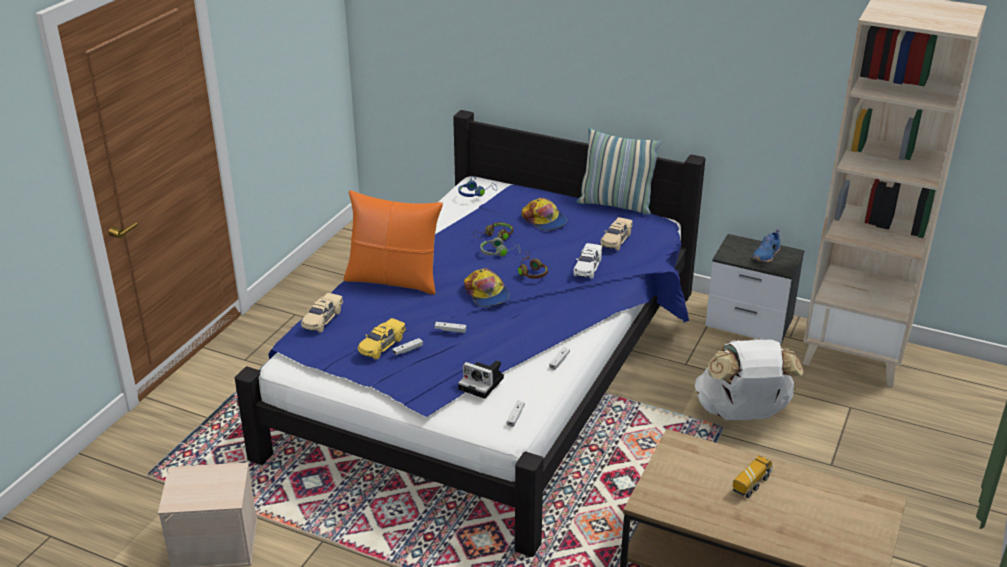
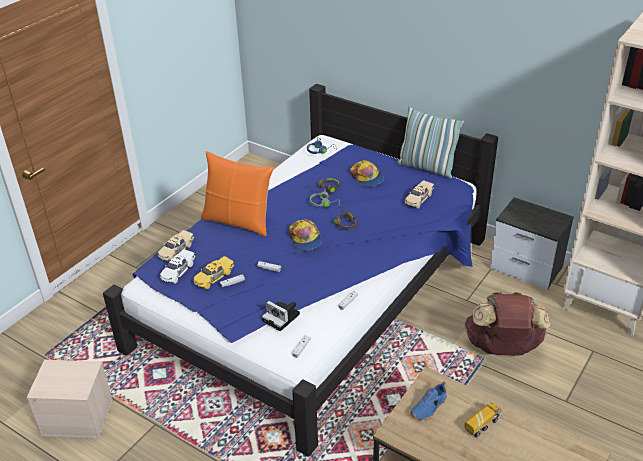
camera: 10 degrees right, 5 degrees up
(587, 267) = (390, 222): white toy car -> white toy car (178, 271)
(742, 414) = (502, 348): white backpack -> brown backpack
(766, 255) = (541, 219): blue shoe -> blue shoe (429, 408)

